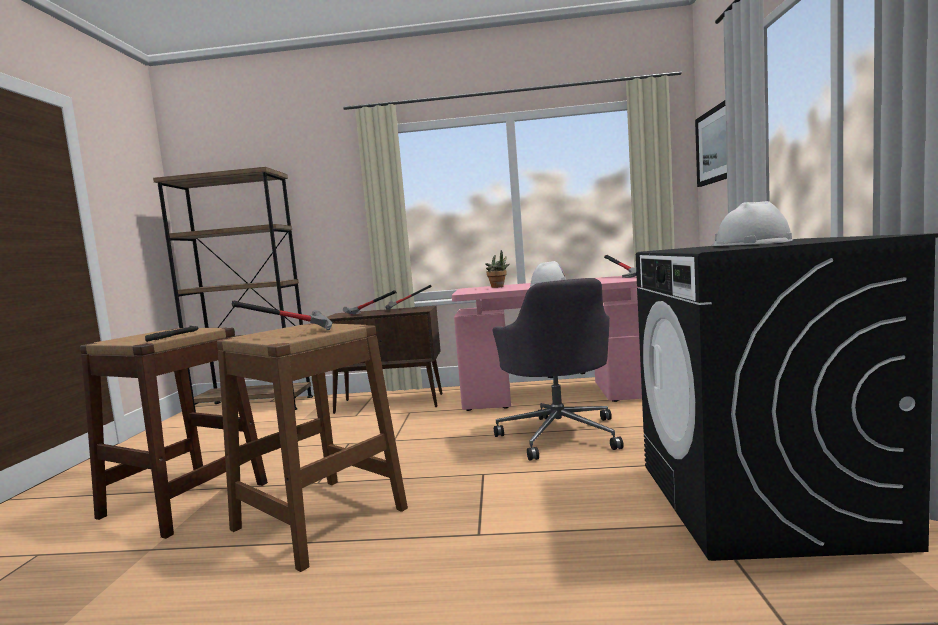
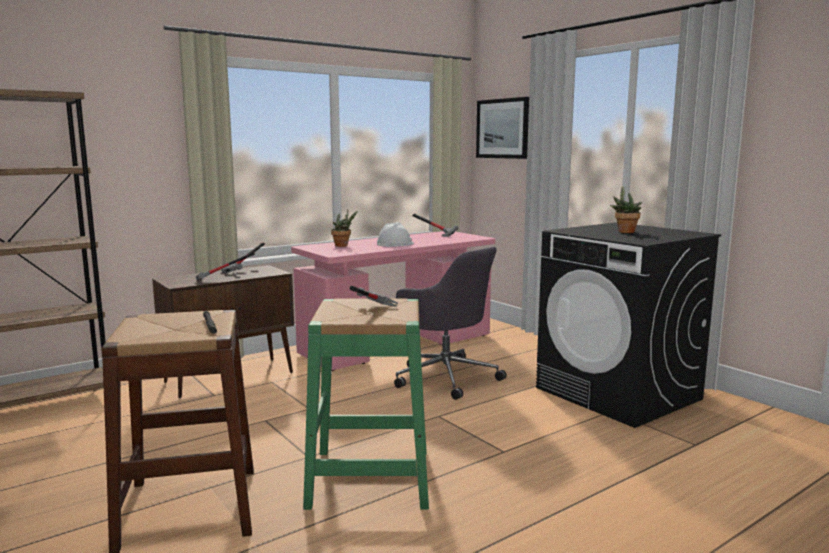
camera: 40 degrees left, 5 degrees up
(319, 519) = (370, 478): brown stool -> green stool
(750, 244) = (624, 231): white hard hat -> potted plant

